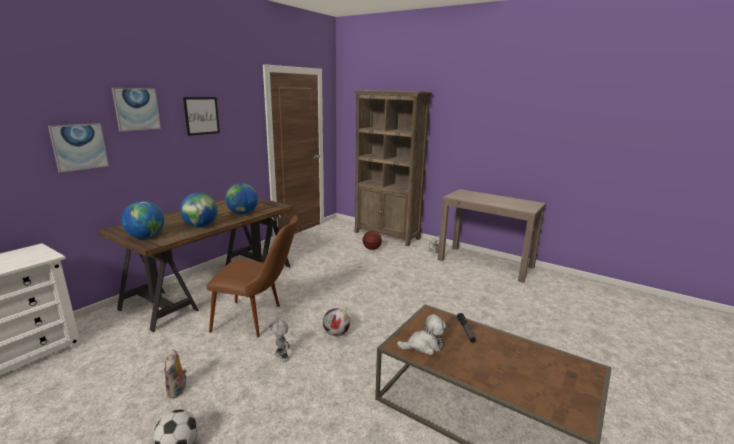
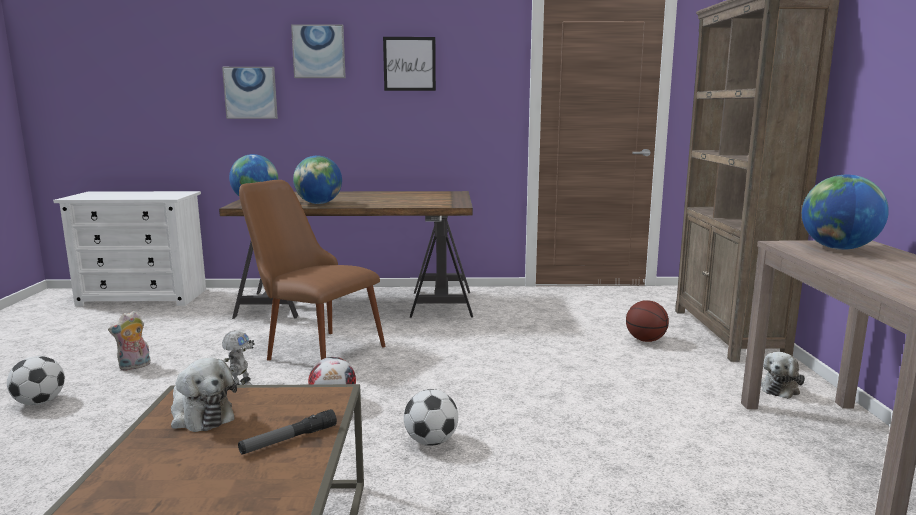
camera: 55 degrees right, 5 degrees down
(243, 214) = (392, 203): globe -> globe (838, 248)
(258, 319) = (313, 349): brown chair -> brown chair turned 150 degrees clockwise
(401, 322) = (431, 441): none -> football

